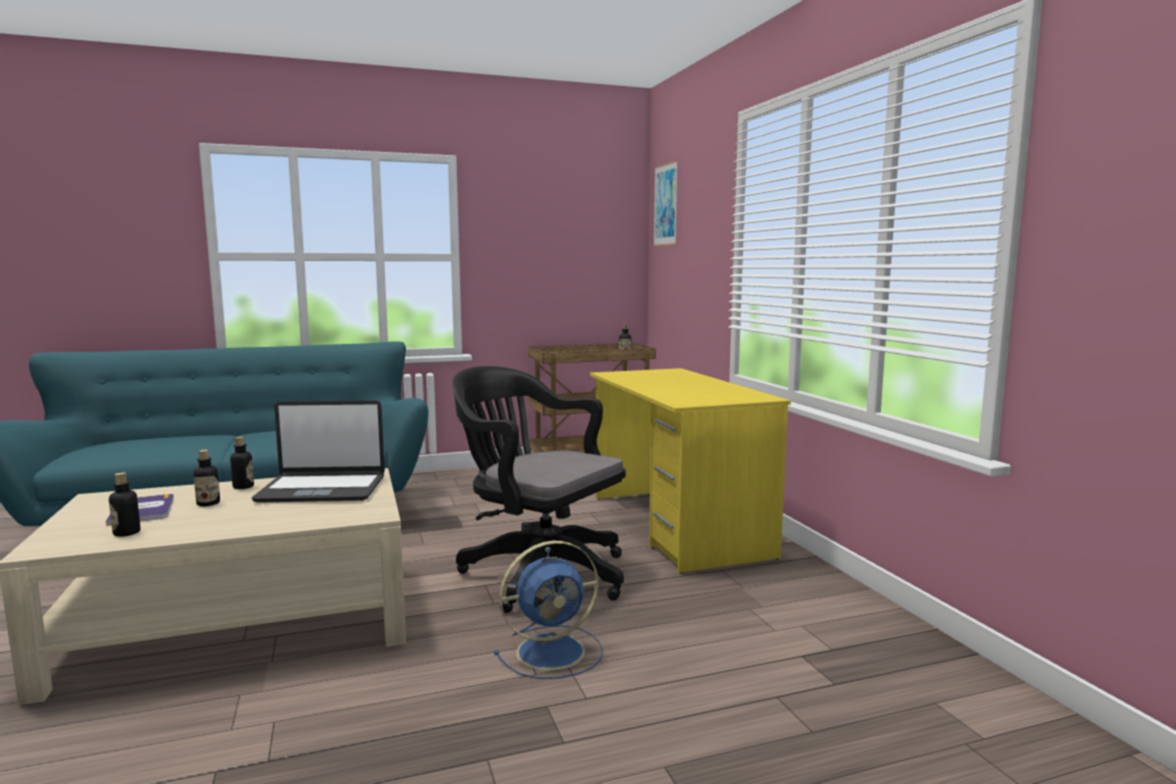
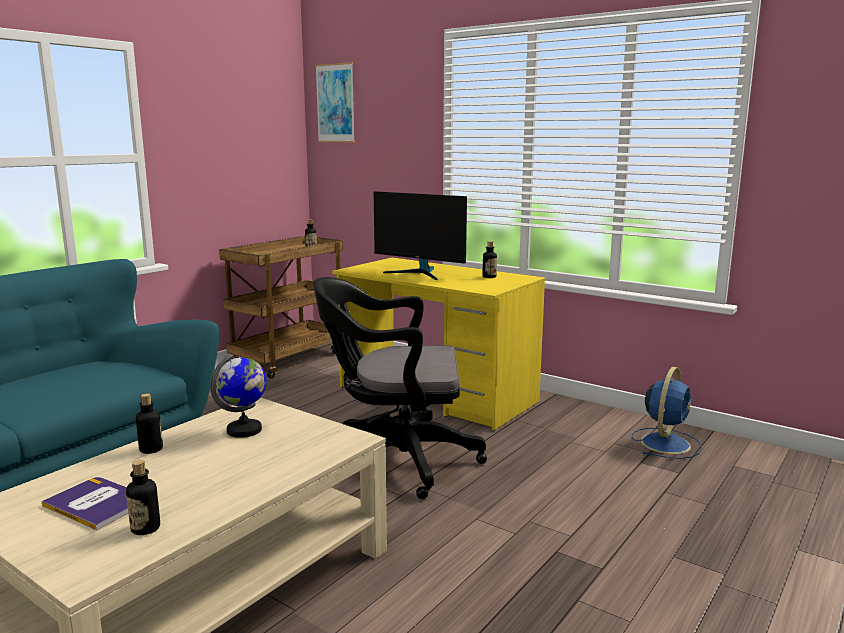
camera: 35 degrees left, 5 degrees up
(208, 503) = (158, 475): bottle -> bottle (489, 277)
(322, 489) = (244, 430): laptop -> globe
(553, 651) = (501, 514): blue fan -> blue fan (666, 443)
(663, 382) = (420, 273): none -> monitor

